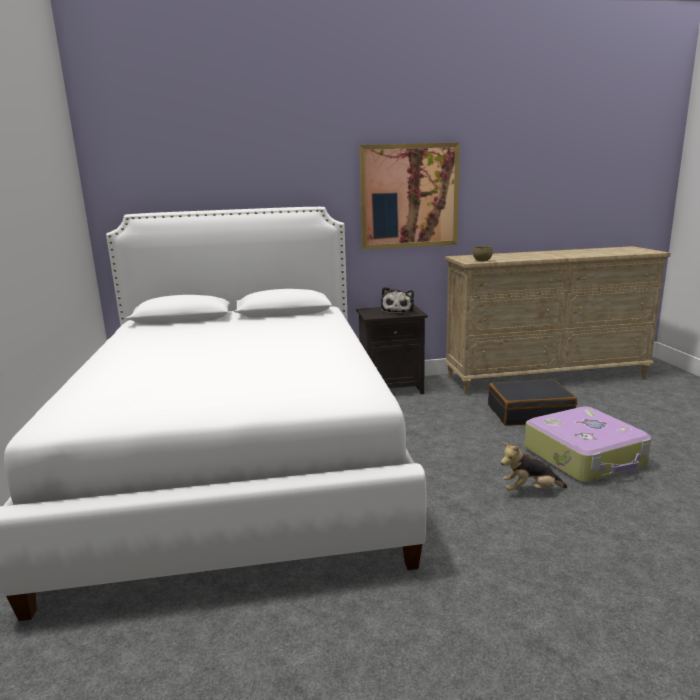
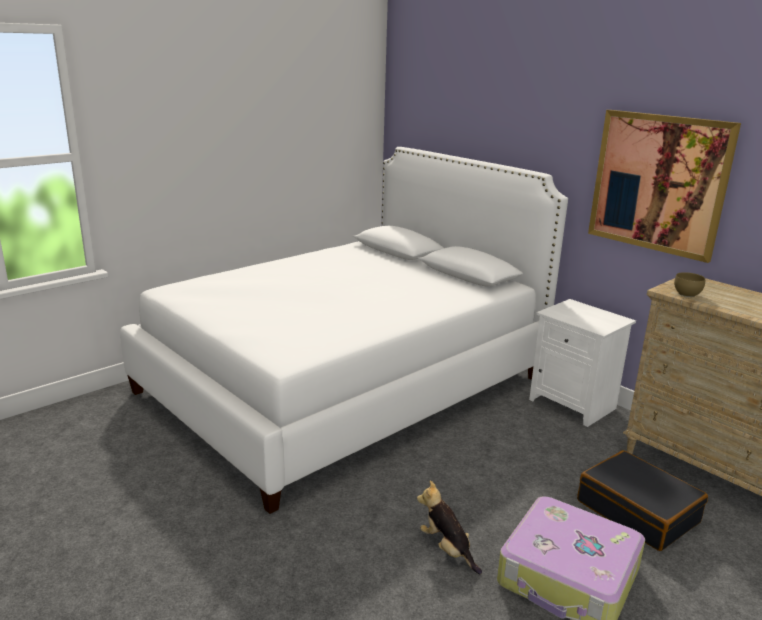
camera: 55 degrees right, 5 degrees up
(392, 388) = (574, 404): black nightstand -> white nightstand
(398, 311) = (593, 319): plush toy -> none

